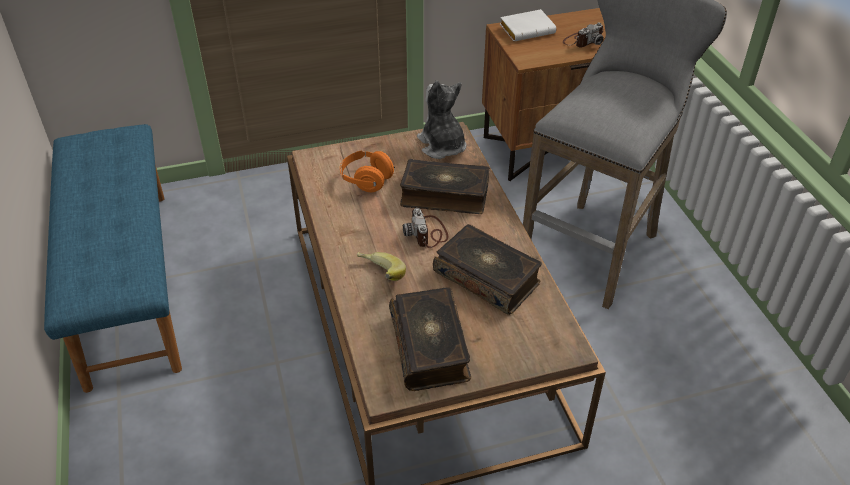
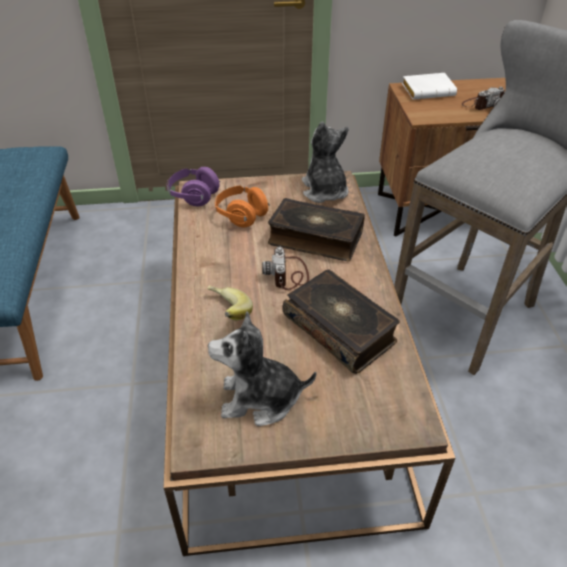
camera: 10 degrees right, 0 degrees up
(312, 165) = (193, 196): none -> purple headphones
(430, 347) = (260, 399): book -> plush toy

